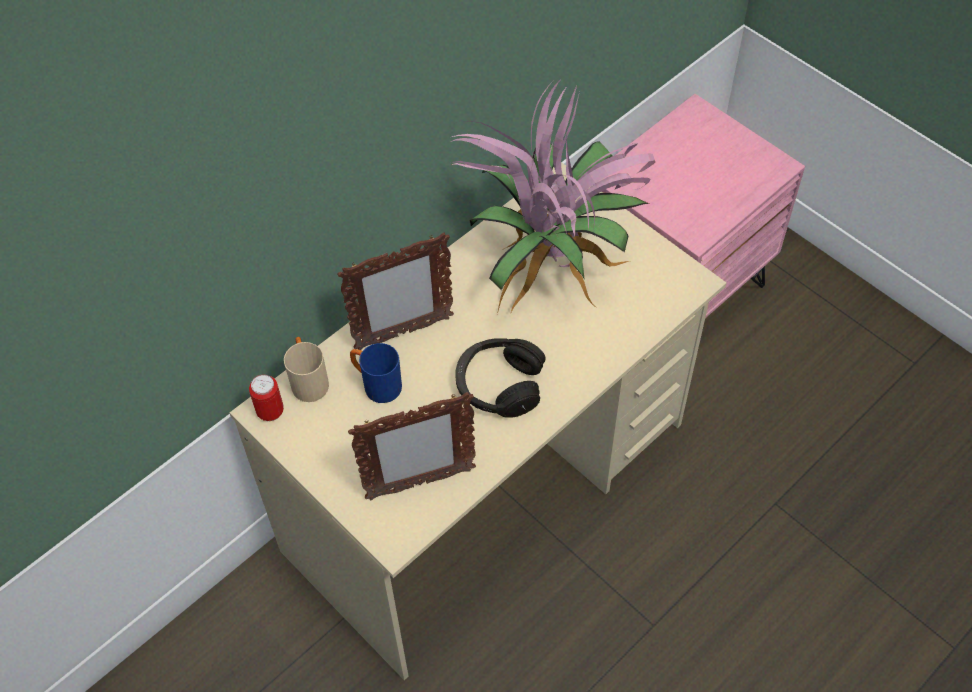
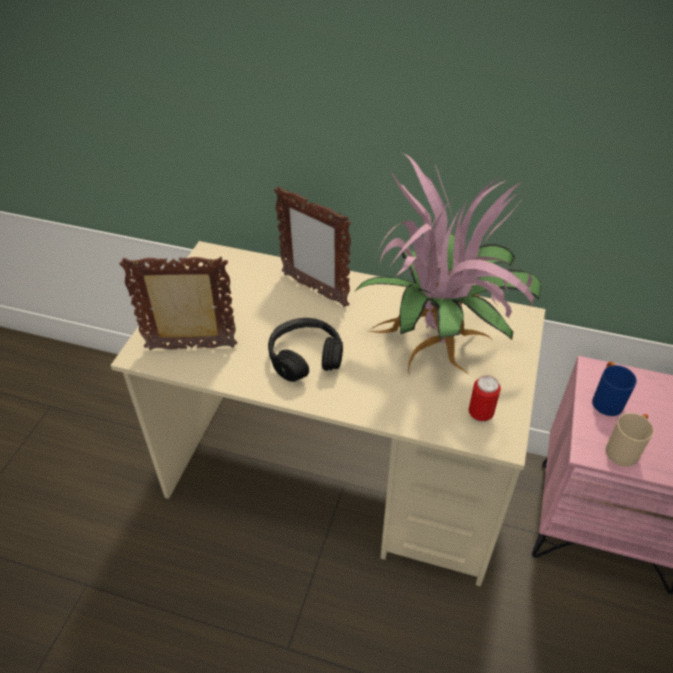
camera: 60 degrees right, 10 degrees down
(270, 412) = (209, 257): can -> can (480, 414)
(308, 380) = (244, 262): beige mug -> beige mug (625, 449)
(376, 384) = (262, 294): blue mug -> blue mug (605, 399)
(419, 484) = (192, 348): picture frame -> picture frame turned 135 degrees clockwise

